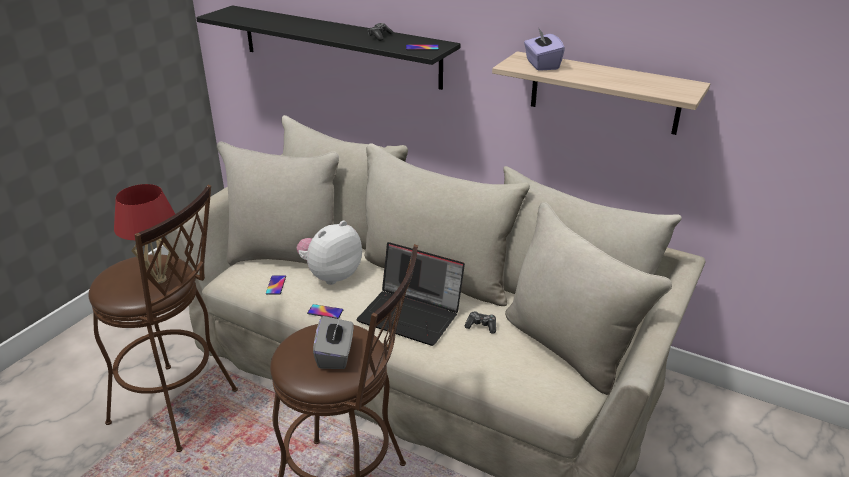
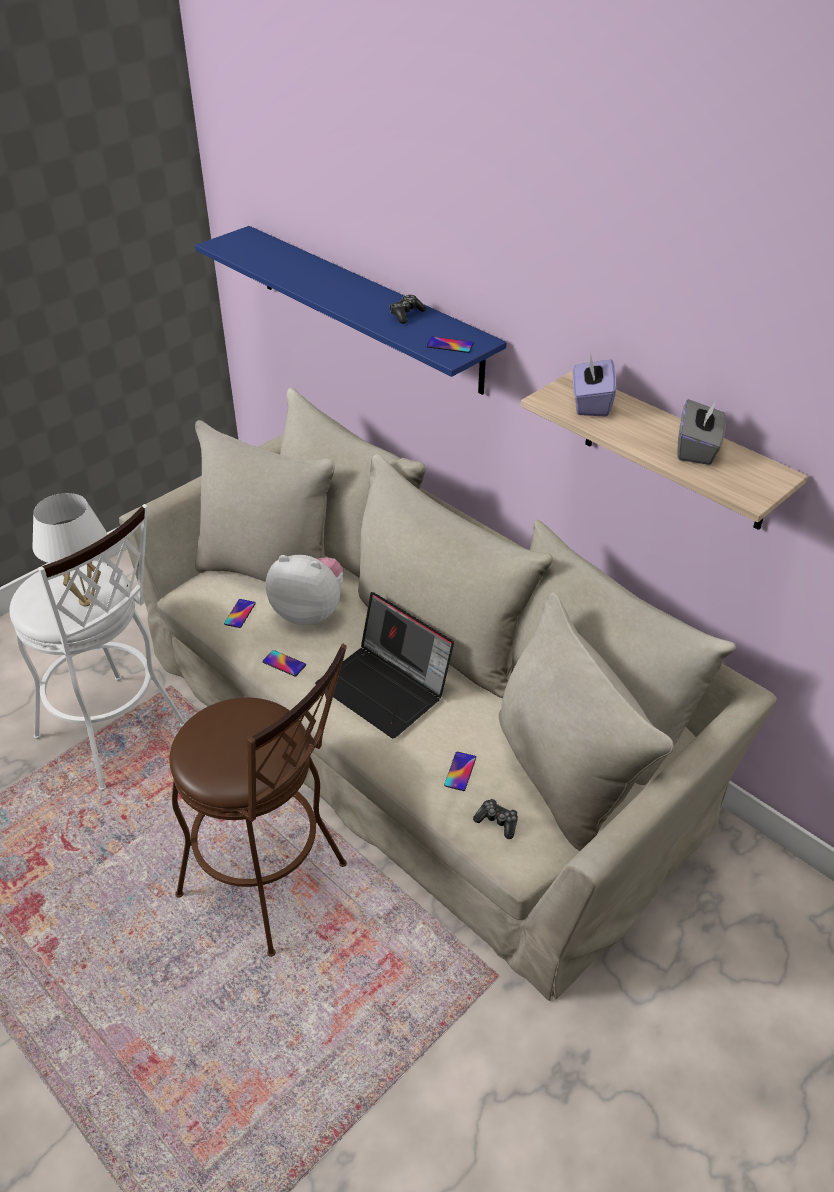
camera: 15 degrees right, 10 degrees up
(159, 279) = (87, 600): red table lamp -> white table lamp
(182, 409) = (118, 737): brown stool -> white stool
(331, 275) = (309, 611): plush toy -> plush toy turned 45 degrees clockwise
(335, 355) = (244, 748): grey tissue box -> grey tissue box (697, 449)
(338, 46) = (366, 307): black shelf -> blue shelf
(481, 326) = (464, 722): game controller -> game controller (497, 822)
(493, 358) = (460, 771): none -> phone

